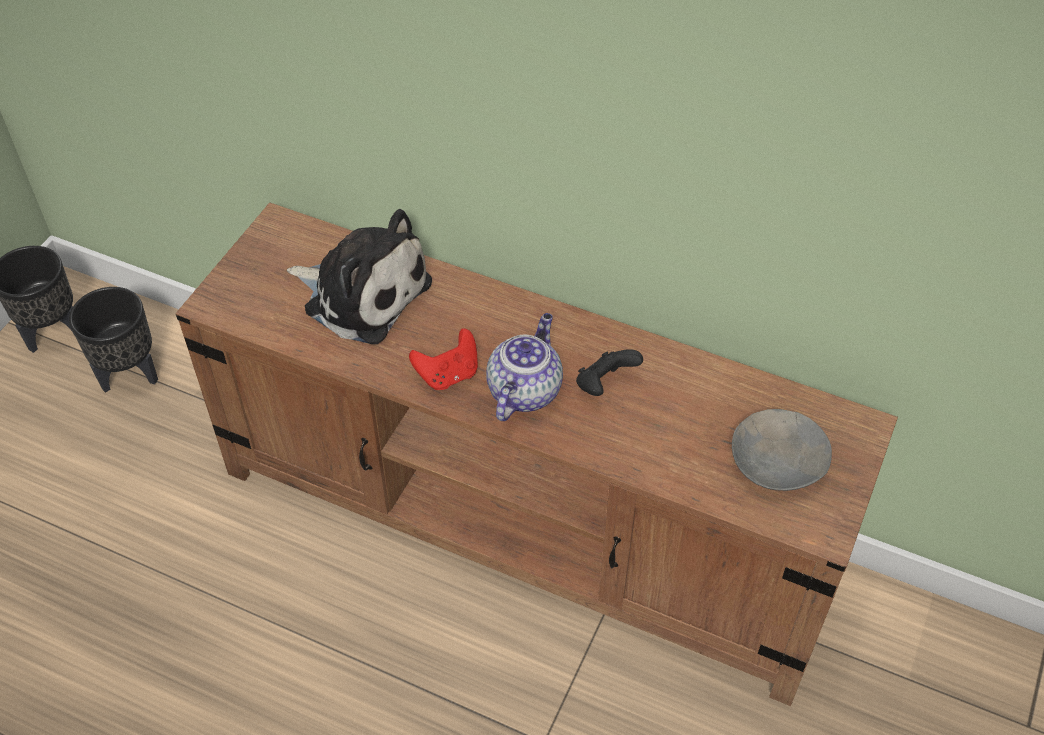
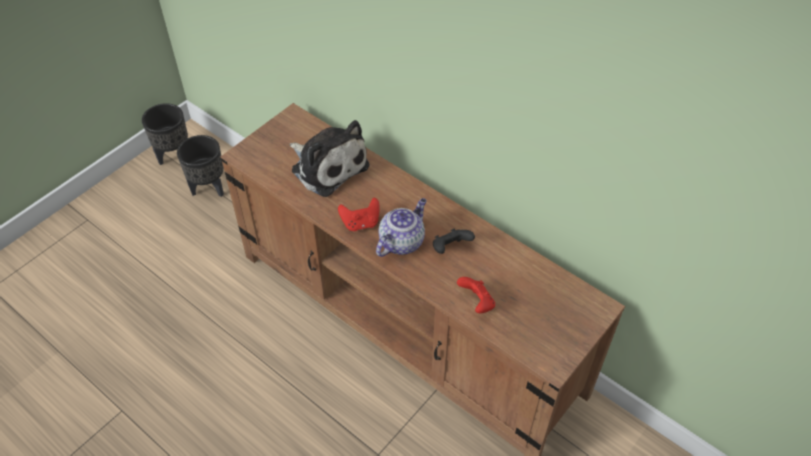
camera: 15 degrees right, 0 degrees up
(675, 462) = (477, 303): none -> red game controller
(776, 461) = (538, 316): grey bowl -> none

